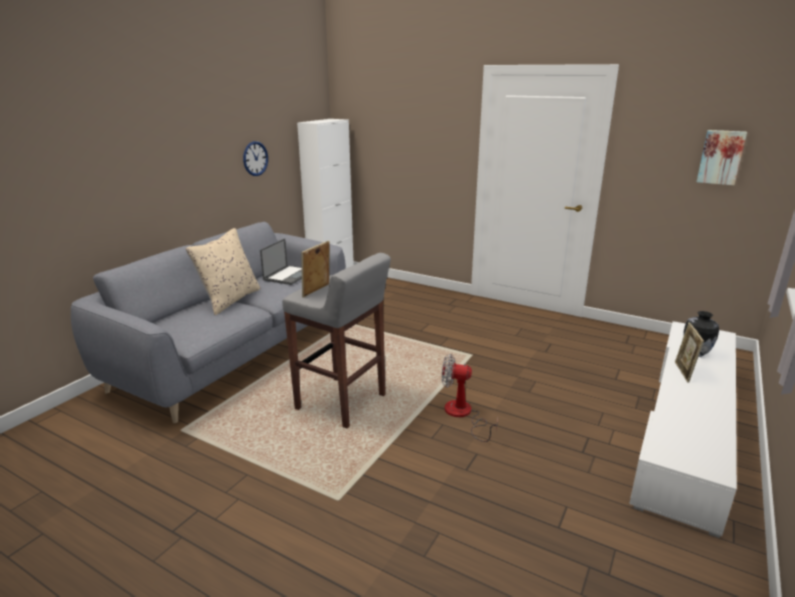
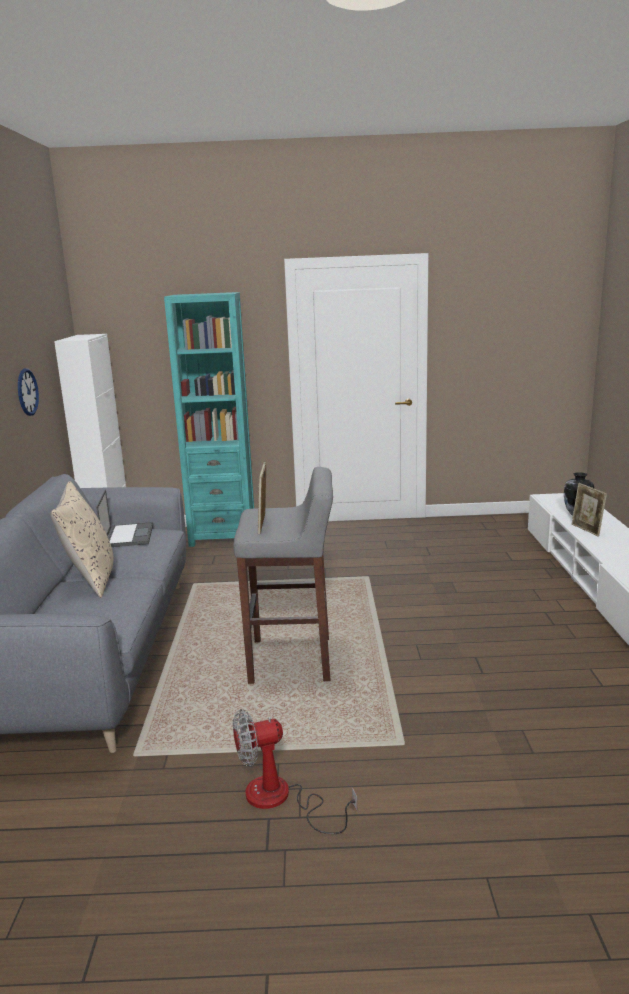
camera: 30 degrees left, 5 degrees down
(406, 291) = (223, 535): none -> turquoise bookcase
(463, 415) = (424, 630): fan -> fan (281, 799)
(721, 157) = (530, 334): picture -> none

